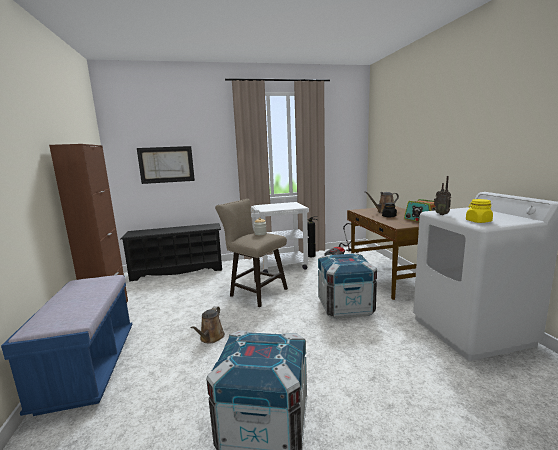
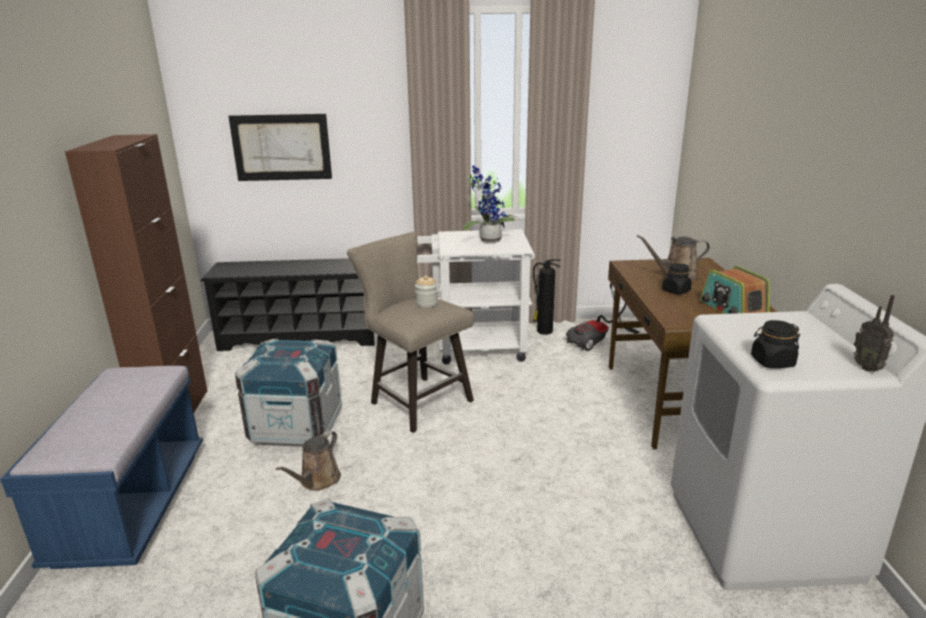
camera: 10 degrees right, 10 degrees up
(282, 206) = (488, 240): none -> potted plant
(345, 307) = (559, 453): crate -> crate (296, 427)
(442, 214) = (726, 329): radio -> radio (868, 368)
(478, 221) = (772, 362): yellow jar -> black jar

